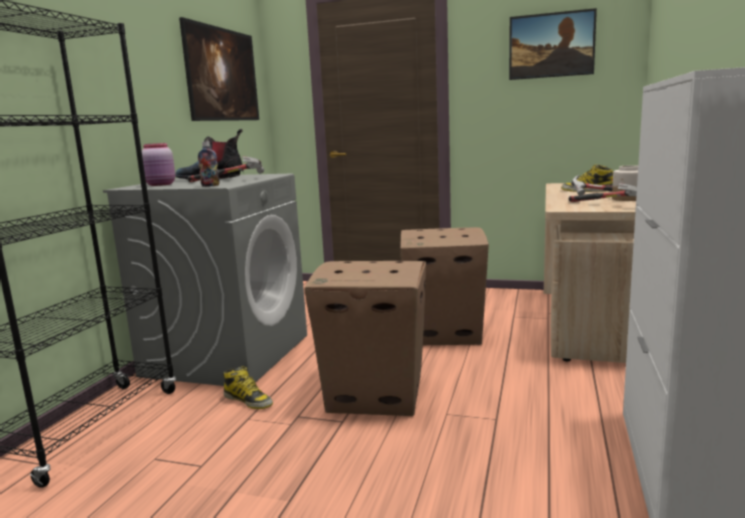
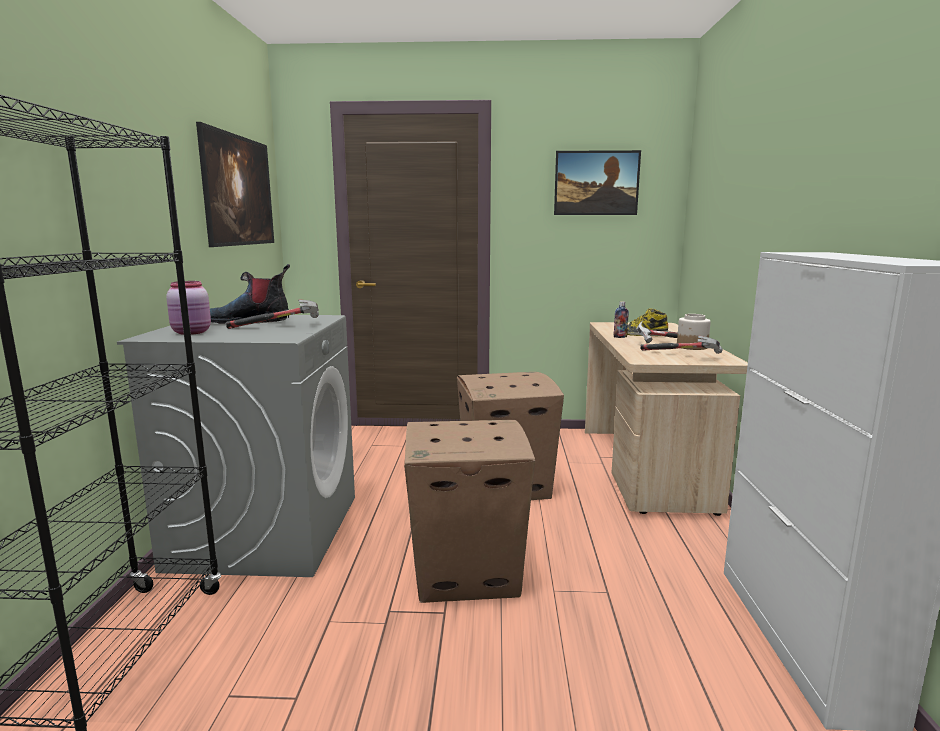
camera: 15 degrees left, 0 degrees up
(210, 186) = (267, 338): bottle -> bottle (620, 337)
(248, 400) = (319, 595): boot -> none

